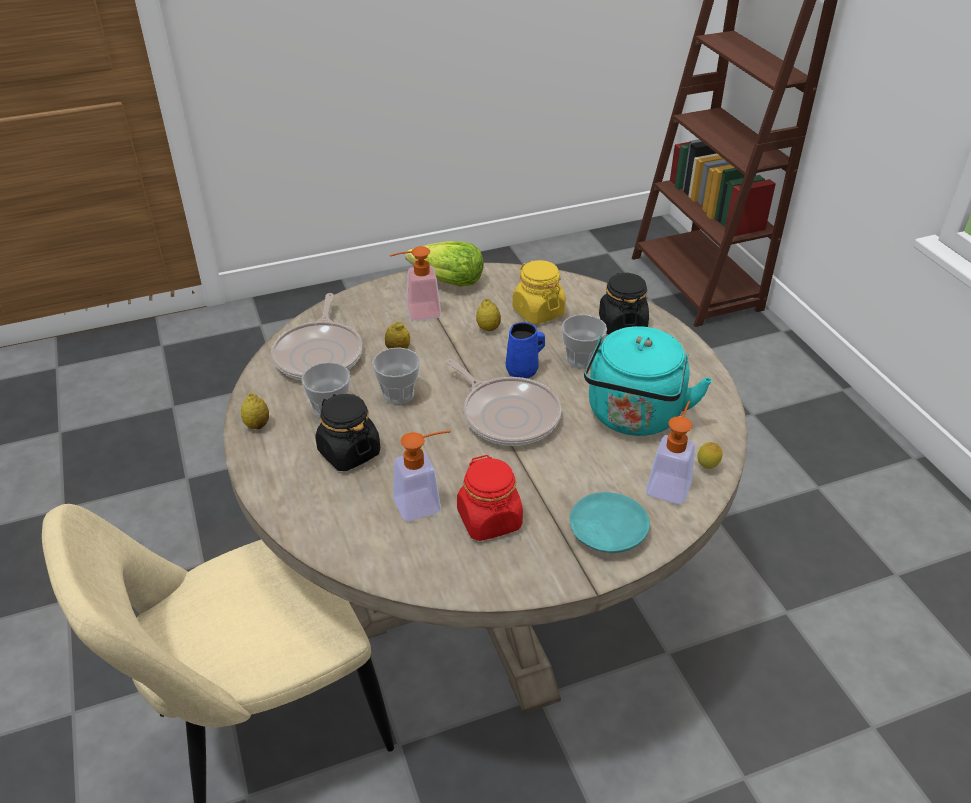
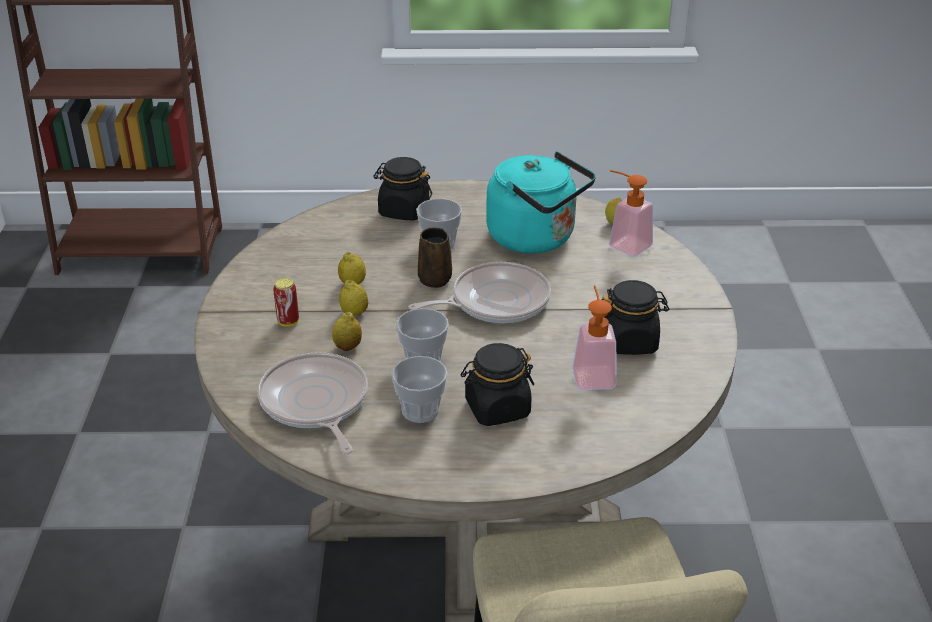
camera: 70 degrees left, 5 degrees down
(257, 425) = (415, 469): lemon -> lemon (354, 313)
(320, 354) = (315, 403): frying pan -> frying pan turned 135 degrees counterclockwise
(416, 312) = (288, 322): soap dispenser -> can
(447, 281) = (246, 291): lettuce -> none
(489, 520) = (630, 341): red jar -> black jar
(523, 370) = (434, 278): blue mug -> brown mug
(538, 312) = (347, 249): yellow jar -> none
(607, 531) = (666, 286): turquoise plate -> none

